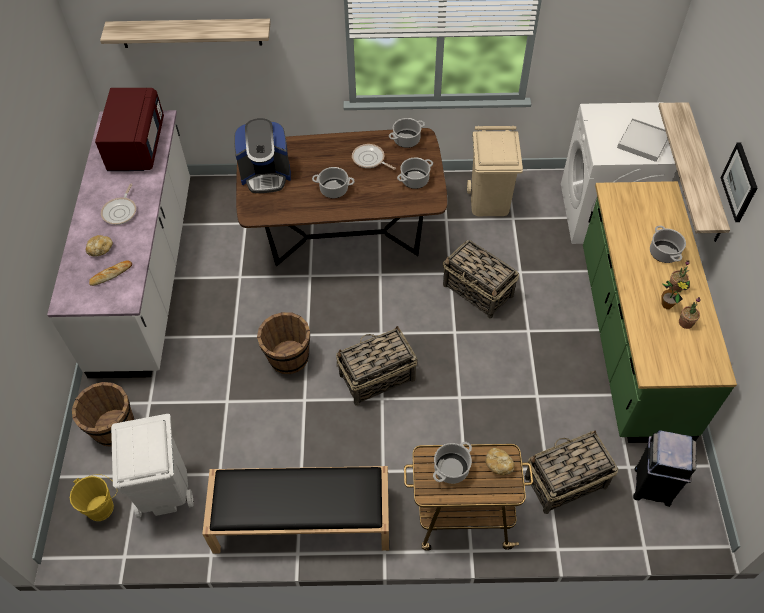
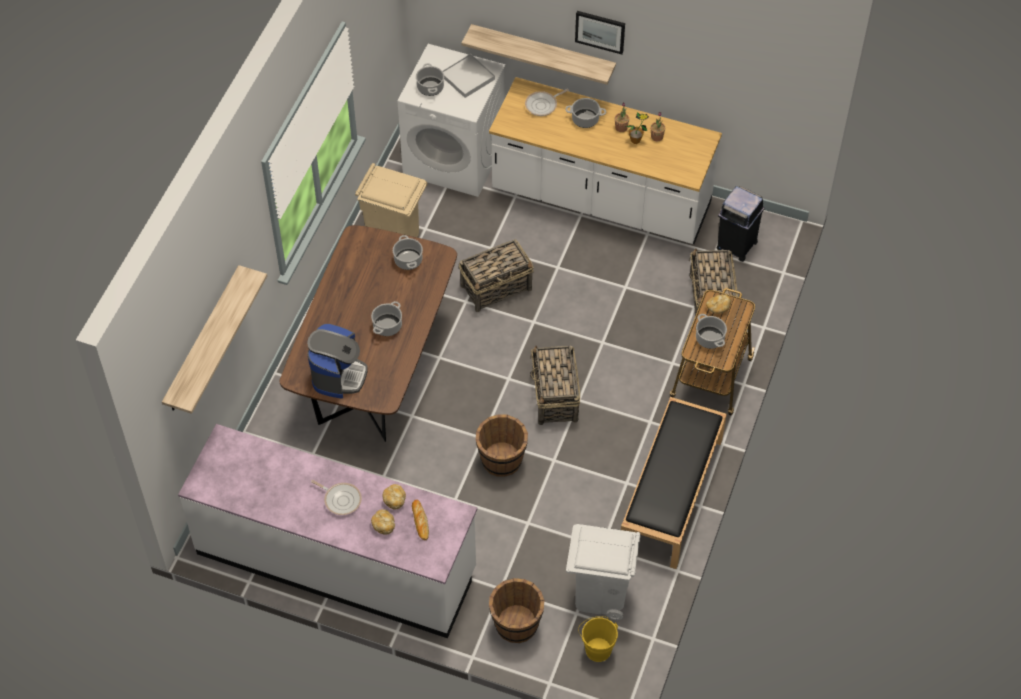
camera: 70 degrees left, 0 degrees up
(130, 248) = (394, 500): none -> bread
(136, 146) = (253, 469): red microwave -> none
(369, 159) = (363, 286): frying pan -> frying pan (543, 105)
(406, 140) = (353, 249): cooking pot -> cooking pot (430, 87)
(631, 340) = (601, 199): green counter -> white counter

